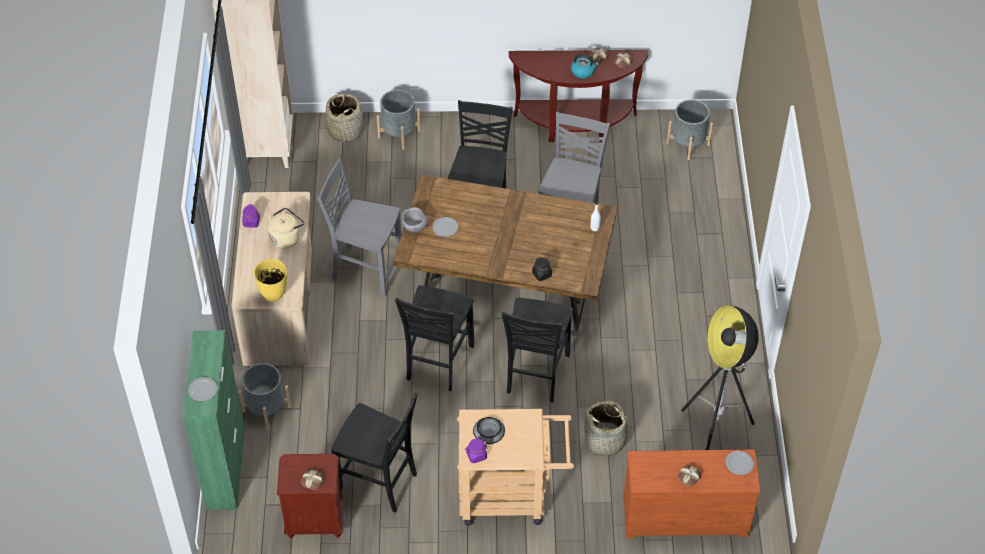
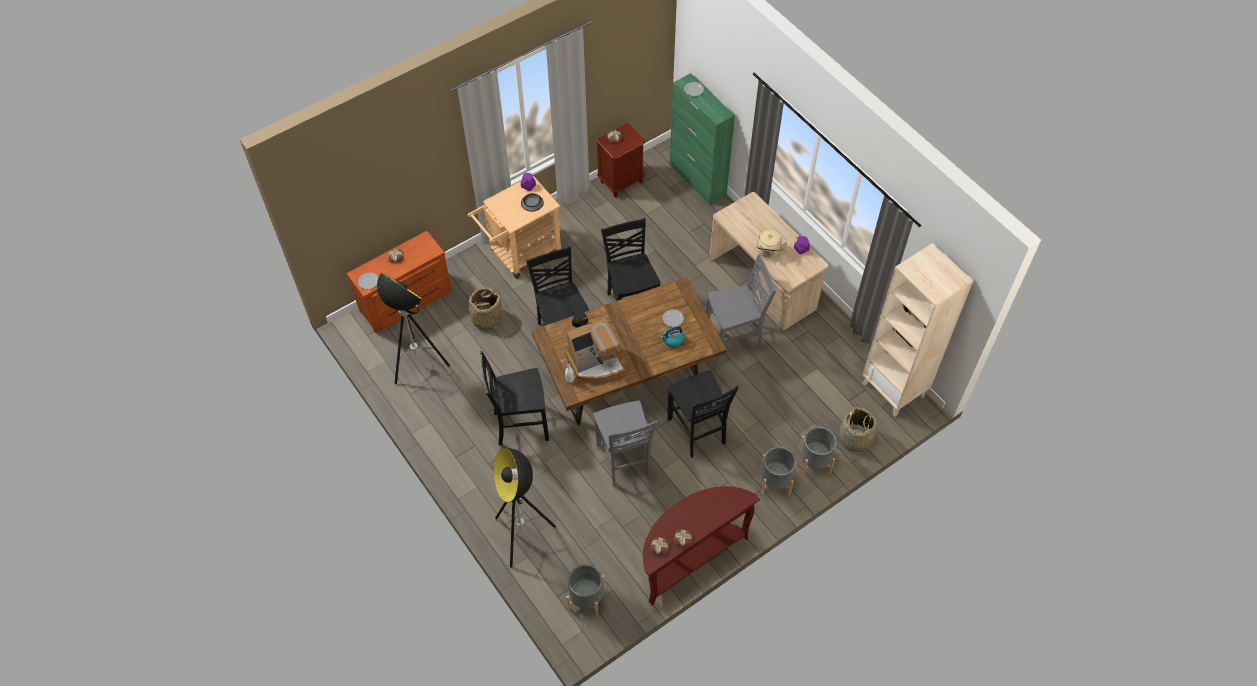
camera: 145 degrees right, 5 degrees up
(266, 409) = (707, 221): grey planter -> grey planter (775, 481)
(274, 294) = (737, 213): yellow vase -> none
(379, 483) = (604, 219): black chair -> black chair (519, 425)
(414, 228) = (693, 306): grey bowl -> none
(557, 229) = (595, 363): none -> coffee machine
(583, 71) = (683, 515): kettle -> kettle (672, 340)
(712, 215) = (522, 536): none -> floor lamp

